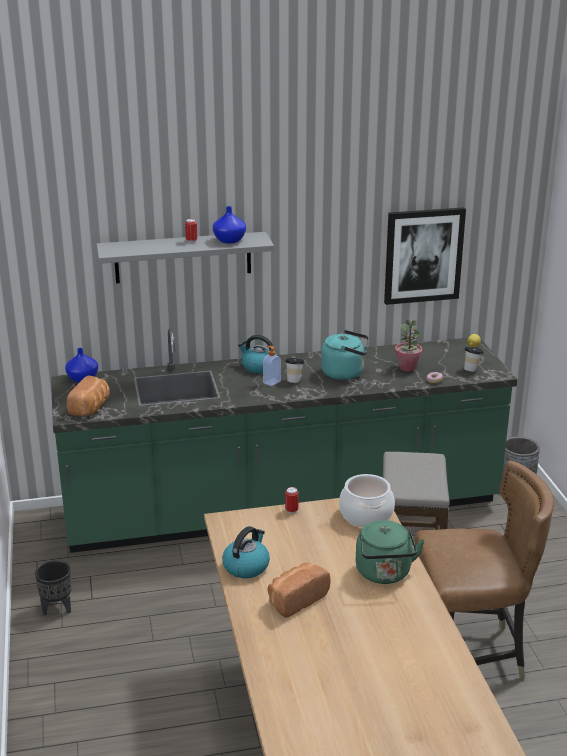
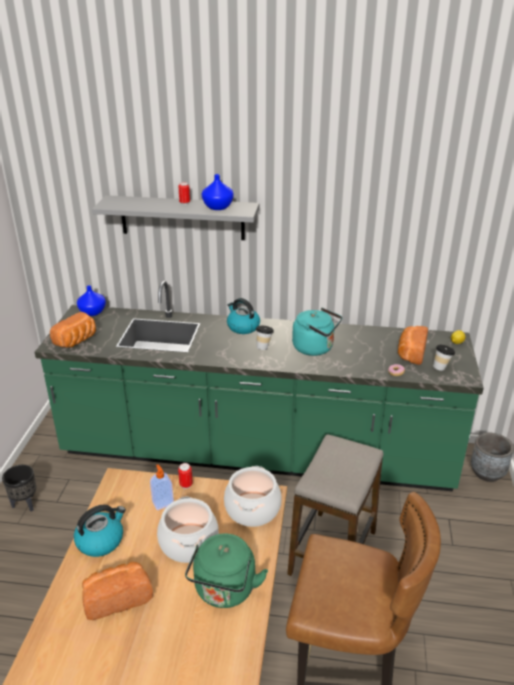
camera: 20 degrees right, 5 degrees up
(271, 382) = (243, 344): soap dispenser -> soap dispenser (162, 503)
(327, 550) = (188, 542): none -> cooking pot
(407, 367) = (378, 353): potted plant -> none
(423, 255) = (417, 245): picture -> none
(437, 362) = (410, 353): none -> bread

